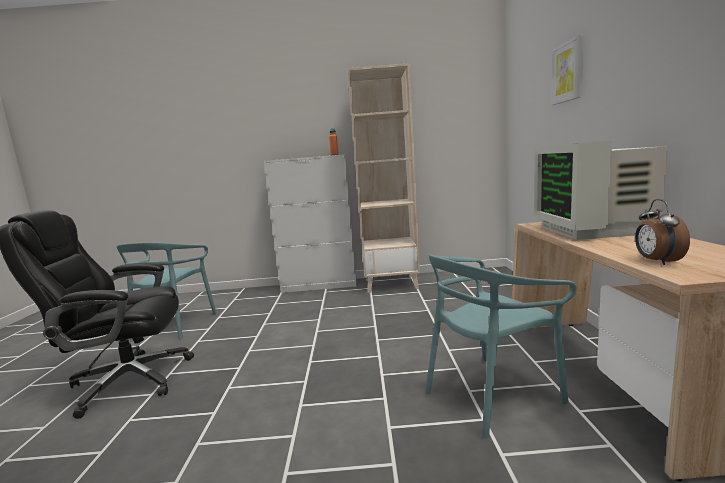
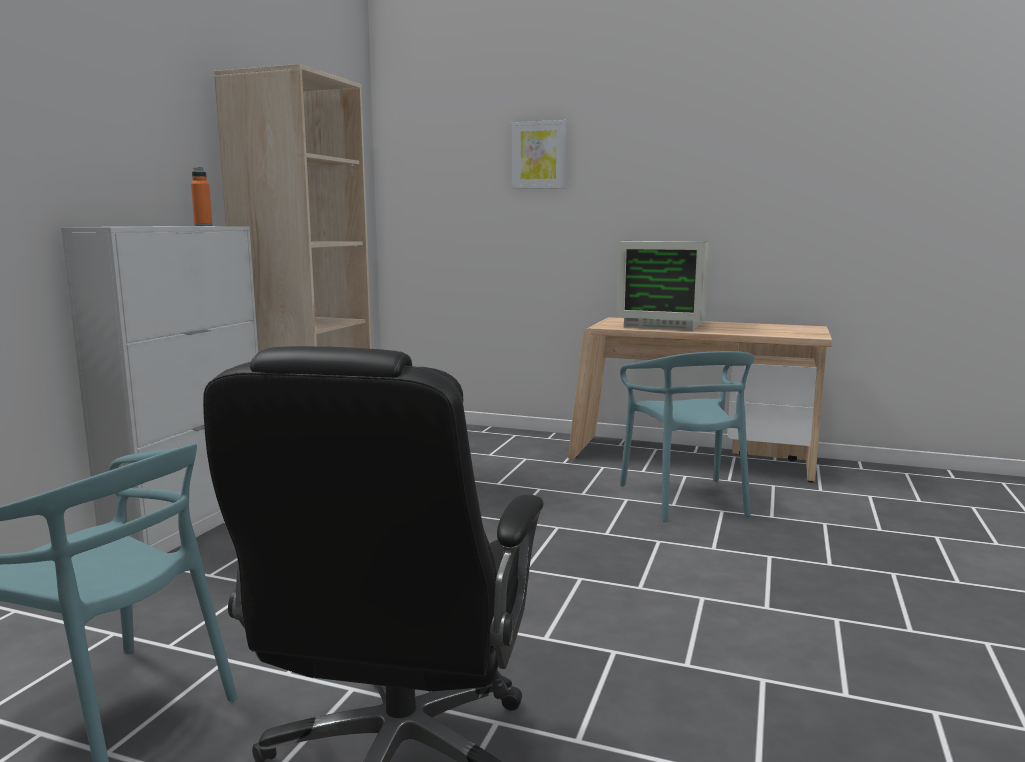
camera: 70 degrees left, 0 degrees up
(656, 261) = (780, 333): alarm clock -> none

